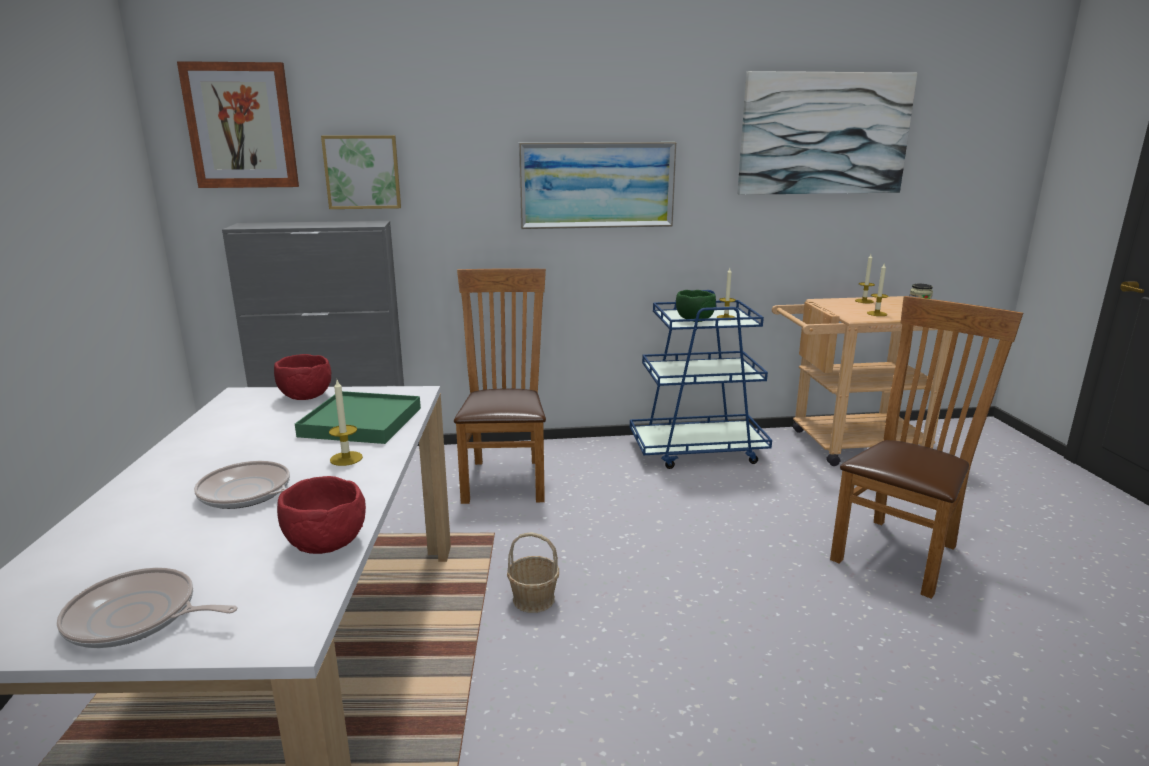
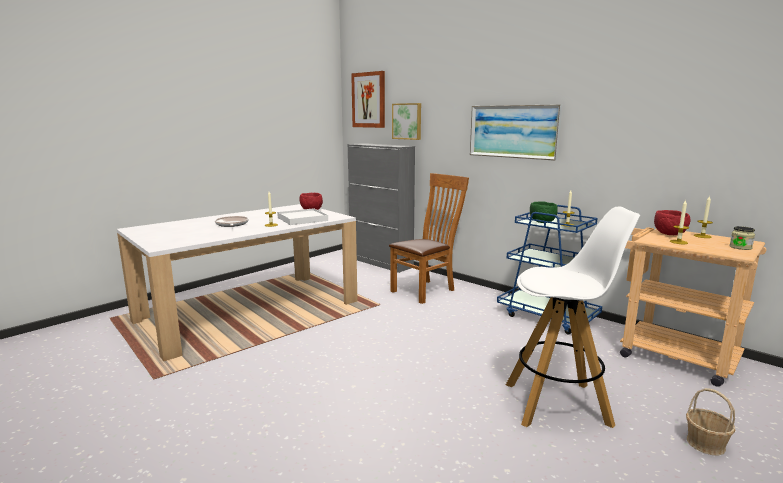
camera: 50 degrees right, 5 degrees down
(137, 617) = (155, 235): frying pan -> none
(324, 545) = (211, 237): red bowl -> red bowl (668, 234)
(361, 422) = (302, 219): green tray -> white tray
(533, 599) = (348, 328): basket -> basket (705, 443)
(824, 134) = (681, 96): picture -> none
(900, 551) = (558, 404): brown chair -> white stool

